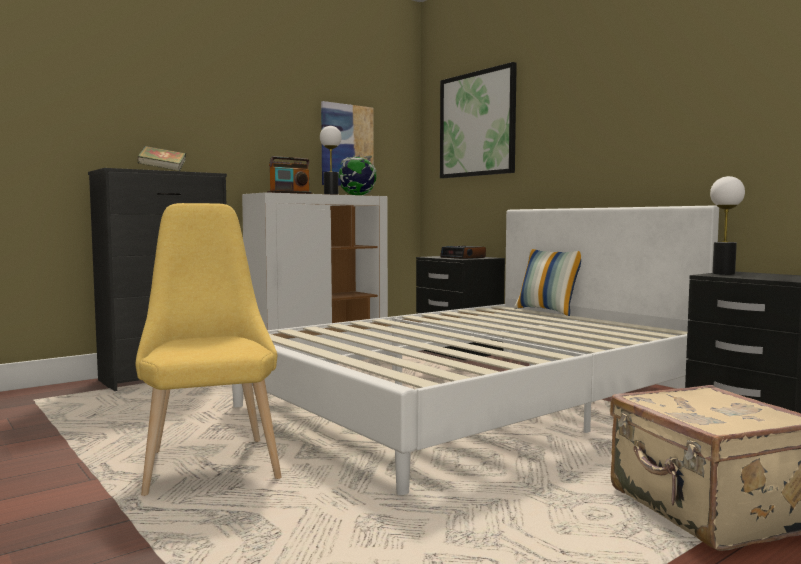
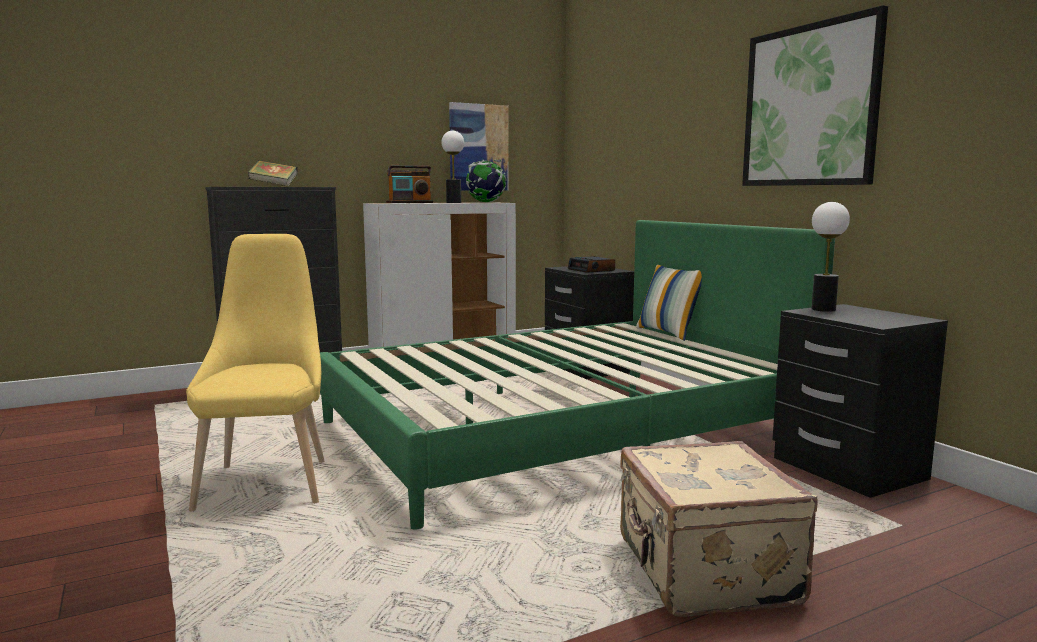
camera: 10 degrees right, 5 degrees up
(476, 402) = (561, 430): white bed -> green bed
(477, 124) = (615, 123): picture -> picture (809, 106)

